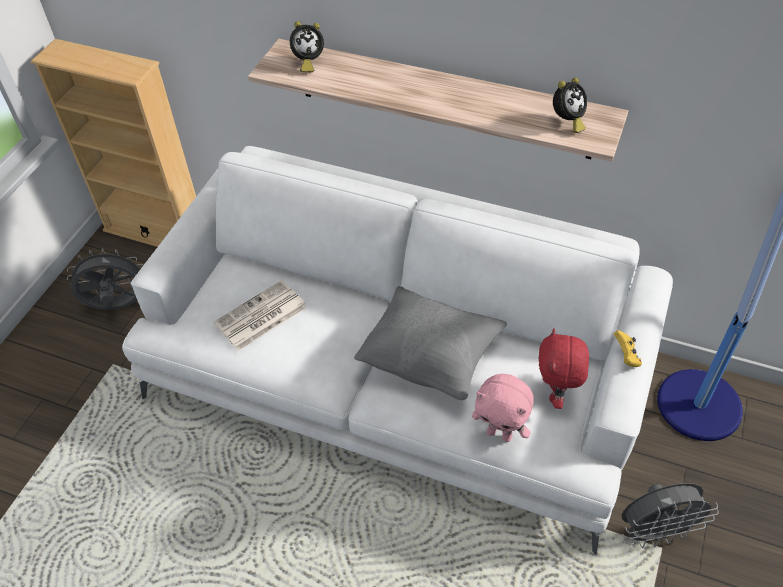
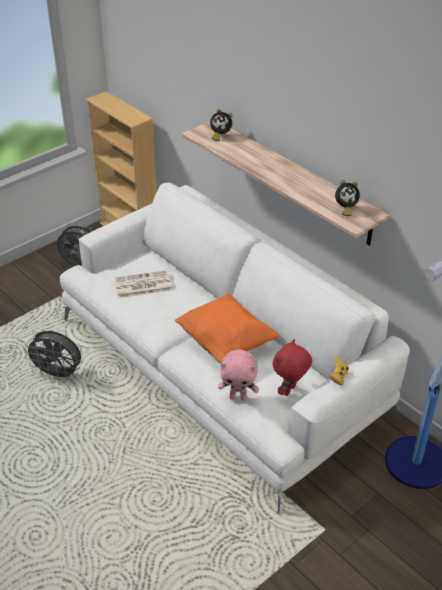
camera: 25 degrees right, 10 degrees down
(430, 359) = (226, 343): grey pillow -> orange pillow
(500, 434) = (238, 397): pink plush toy -> pink plush toy turned 45 degrees counterclockwise
(655, 532) = (328, 519): grey fan -> grey fan (58, 374)

